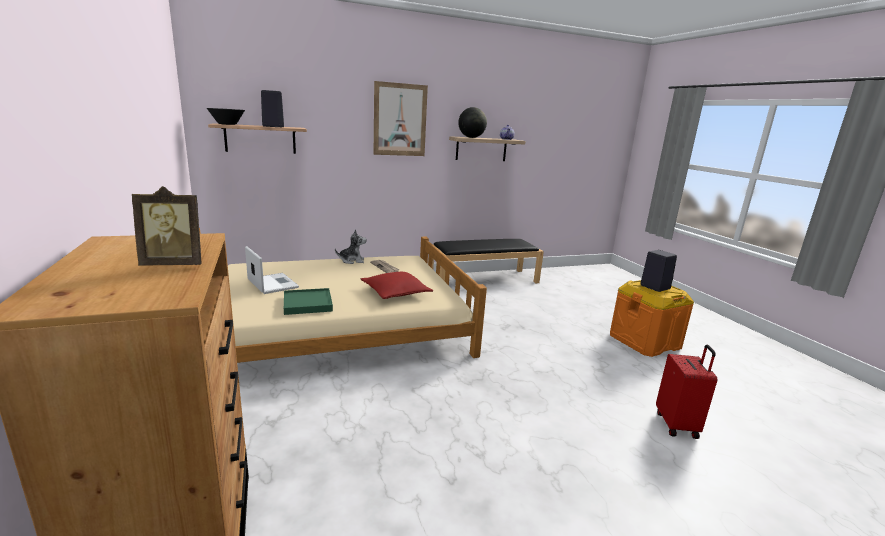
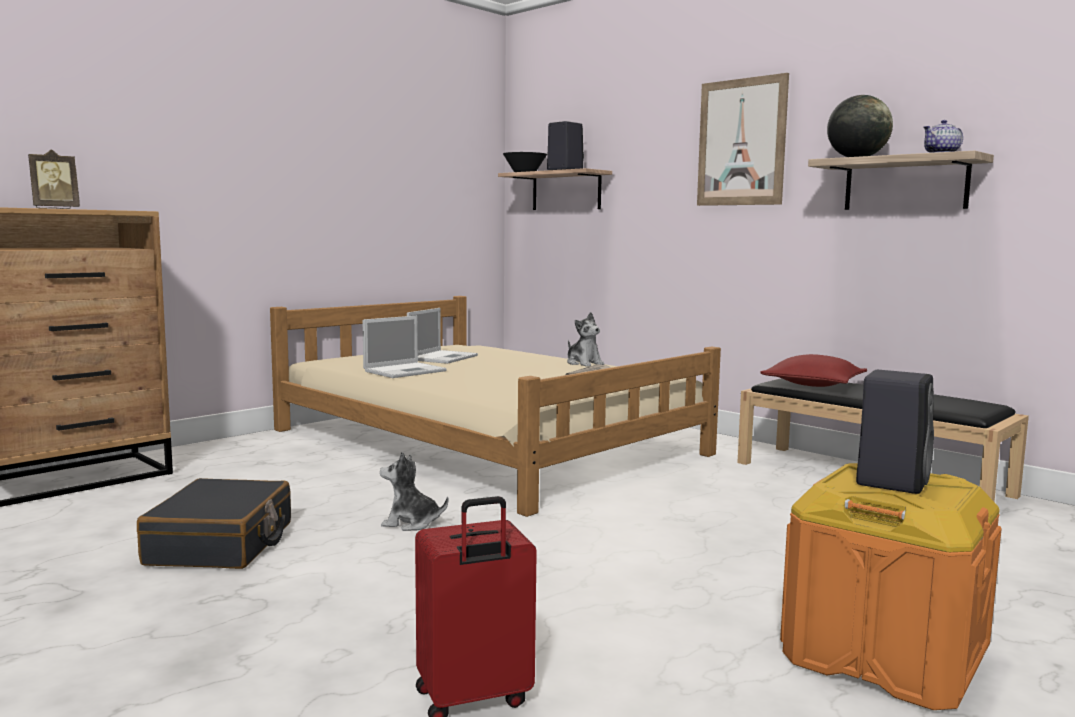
camera: 65 degrees right, 10 degrees down
(175, 264) = (55, 208): picture frame -> picture frame turned 90 degrees counterclockwise
(307, 304) = (406, 371): green tray -> laptop
(395, 292) = (502, 386): red pillow -> red pillow (813, 384)
(460, 469) = (221, 544): none -> black suitcase
(467, 391) = (411, 523): none -> plush toy

